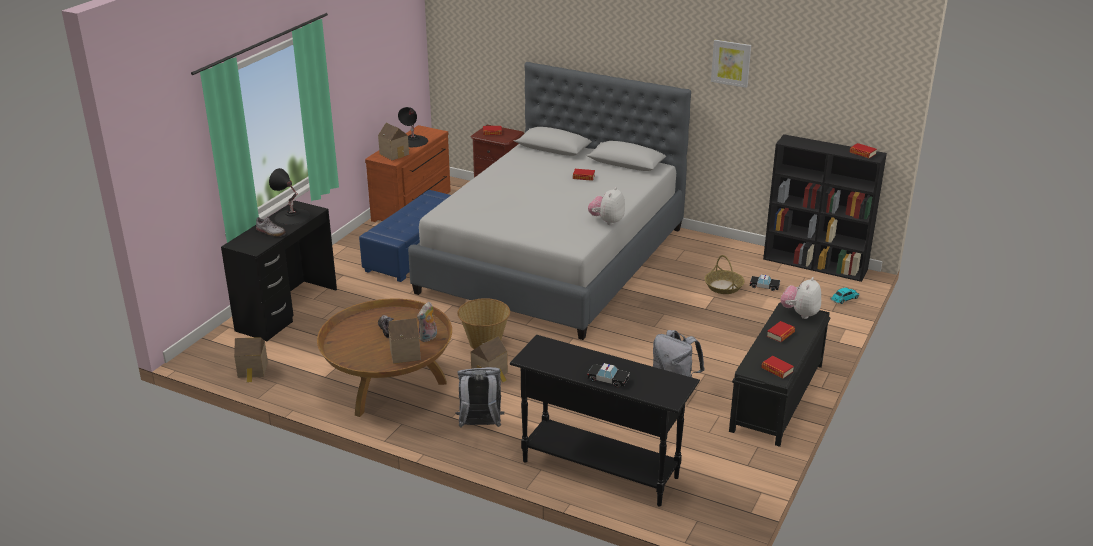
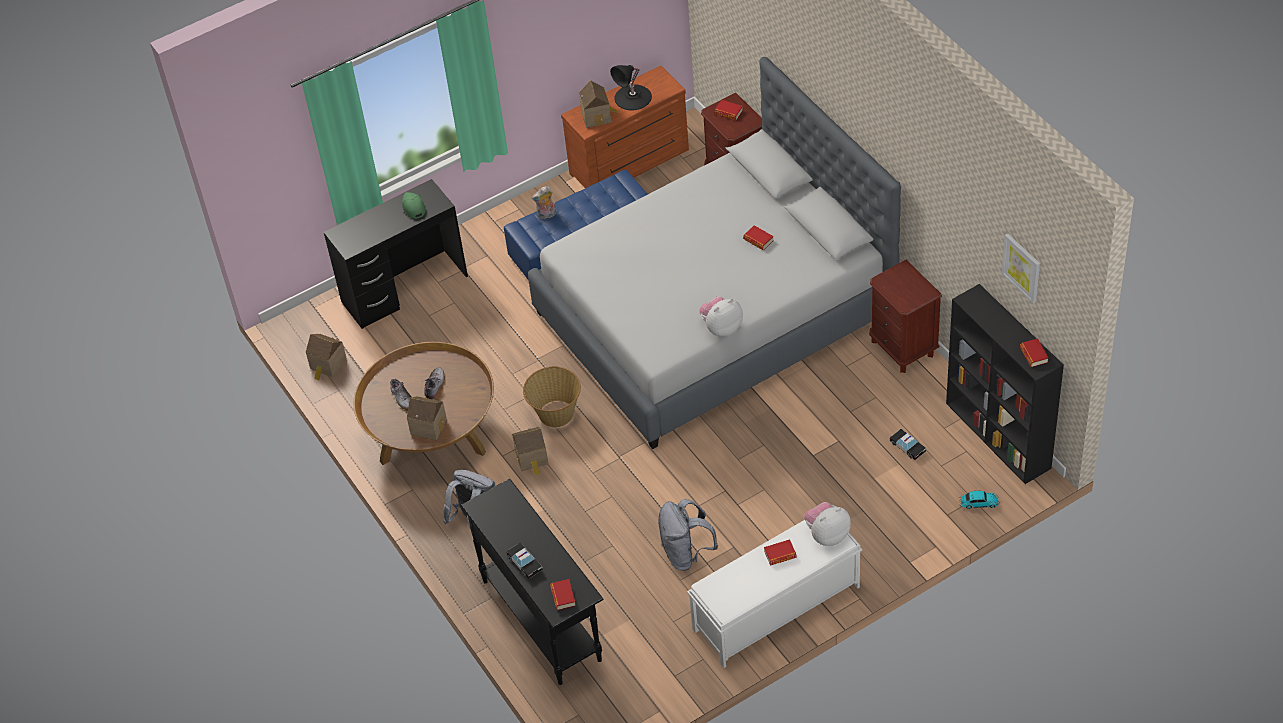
camera: 35 degrees right, 20 degrees up
(271, 232) = (379, 225): shoe -> shoe (402, 398)
(292, 216) = (413, 207): black table lamp -> green cap
(428, 338) = (463, 413): plush toy -> plush toy (546, 215)
(703, 242) = (902, 348): none -> brown nightstand
(724, 287) = (862, 430): basket -> none
(731, 63) = (936, 180): picture -> picture (1022, 267)
(777, 370) = (732, 599): book -> book (563, 596)
(777, 398) = (775, 609): black bench -> white bench

